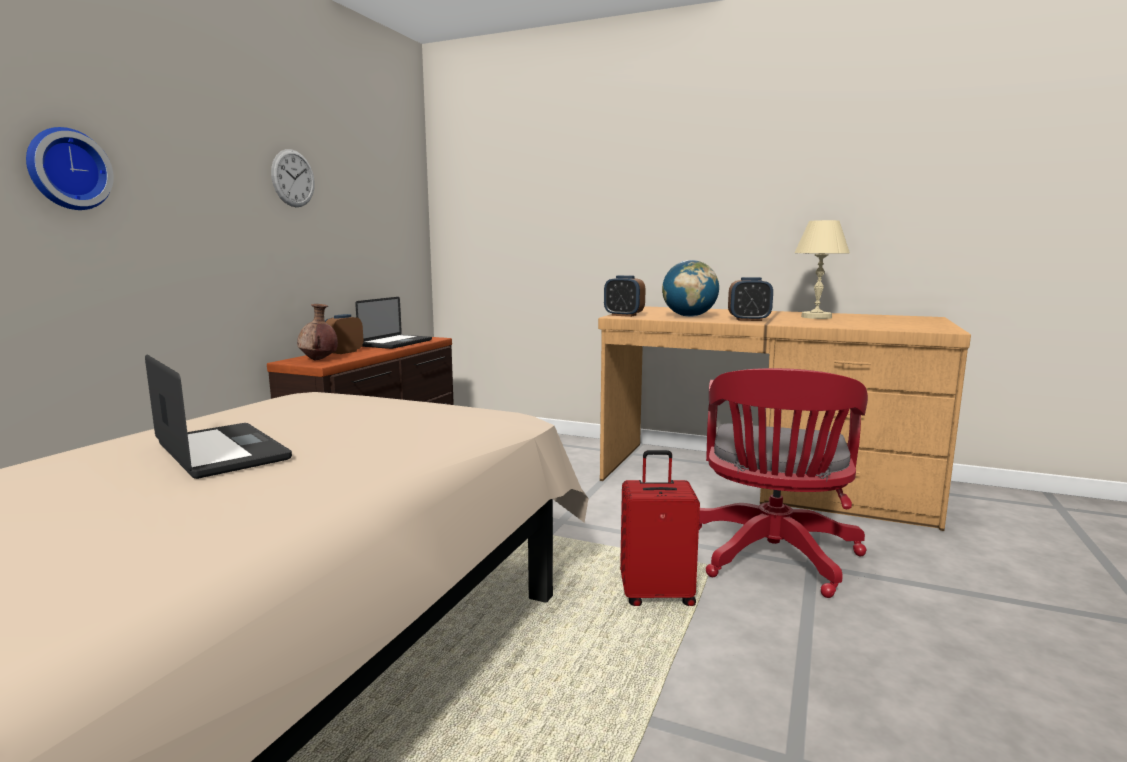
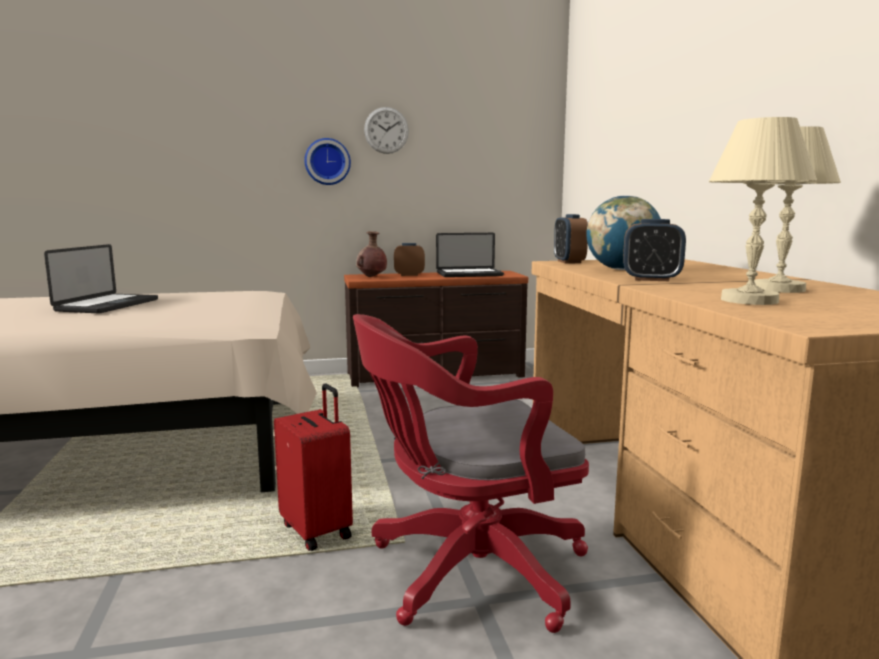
camera: 55 degrees right, 0 degrees up
(67, 169) = (209, 138): wall clock -> wall clock (327, 161)
(749, 320) = (651, 279): alarm clock -> alarm clock turned 45 degrees counterclockwise
(854, 323) = (748, 300): none -> beige table lamp

